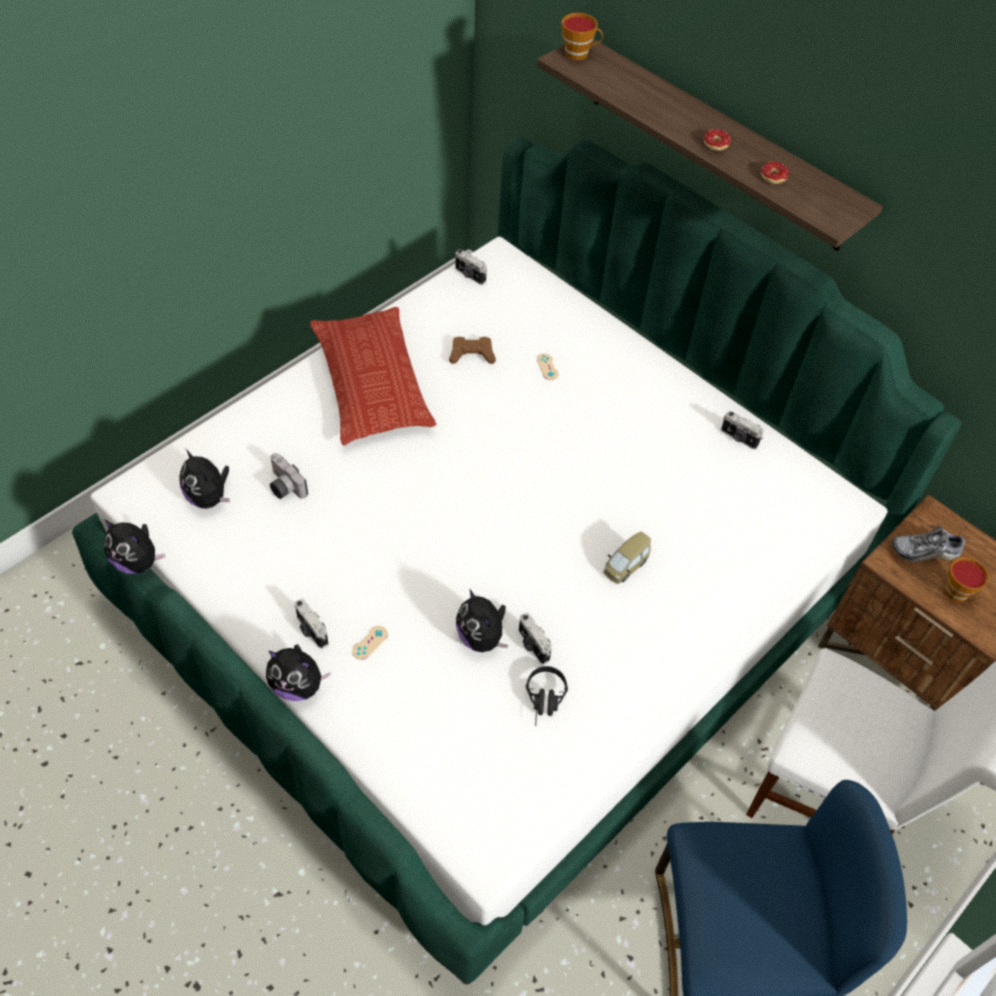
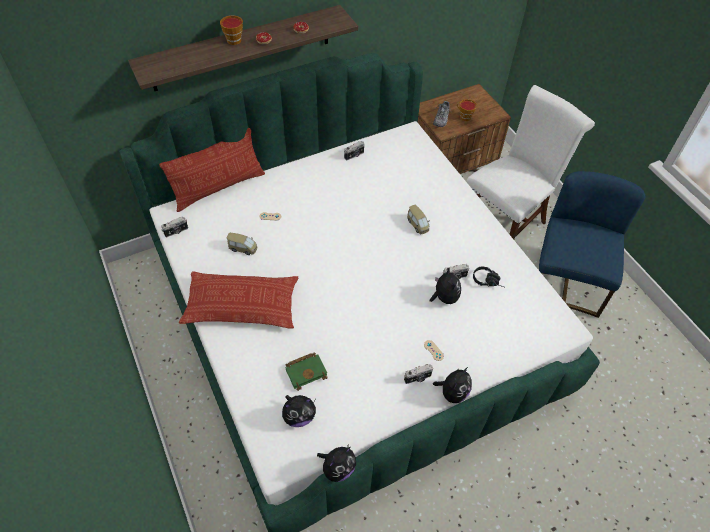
camera: 70 degrees left, 0 degrees up
(284, 487) = (306, 371): camera -> green book
(472, 354) = (243, 248): brown game controller -> toy car
(481, 637) = (444, 297): plush toy -> plush toy turned 90 degrees counterclockwise
(573, 293) = (219, 188): none -> pillow
(579, 54) = (148, 67): cup -> cup (235, 39)

